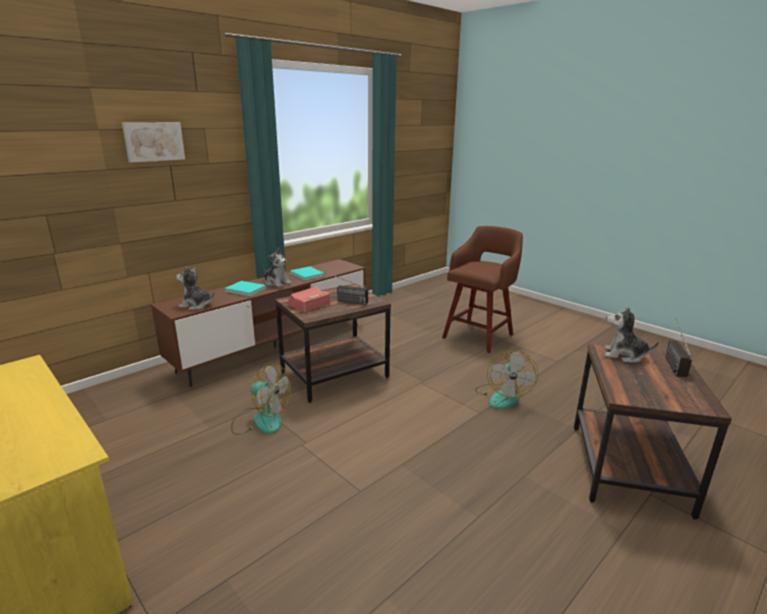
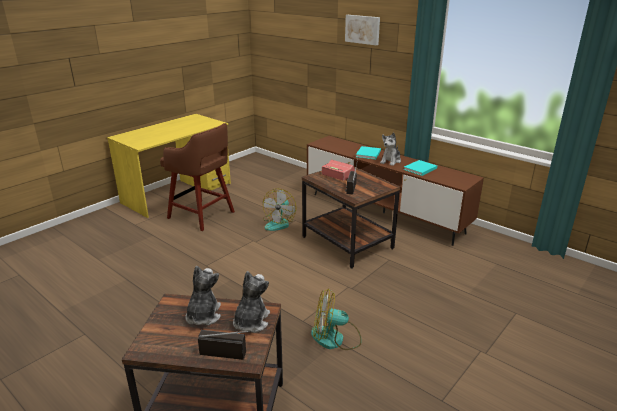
camera: 85 degrees right, 5 degrees up
(196, 305) = (331, 146): plush toy -> plush toy (203, 315)
(479, 335) = (482, 331): brown stool -> brown stool (202, 215)

